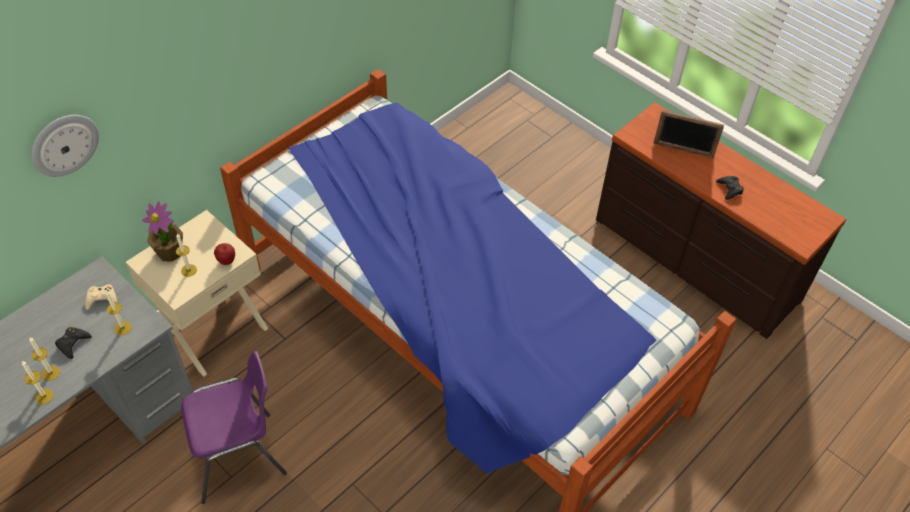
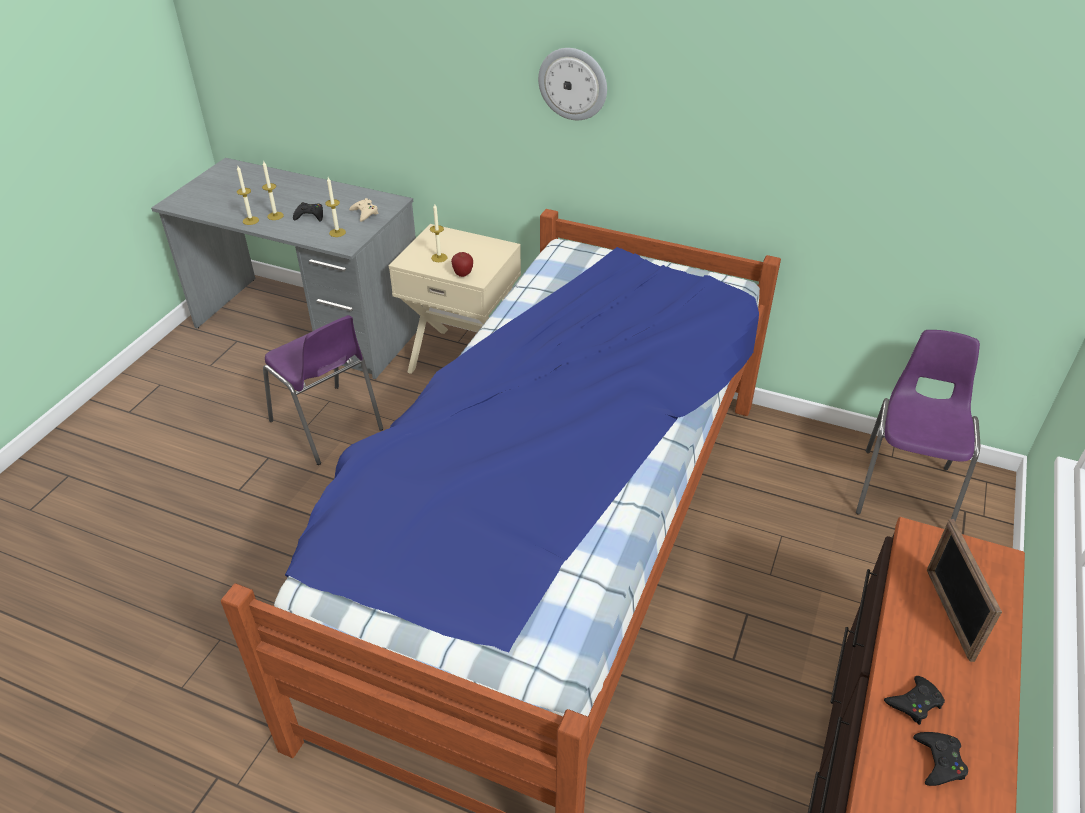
camera: 70 degrees right, 10 degrees down
(64, 144) = (409, 54): wall clock -> wall clock (573, 83)
(170, 252) = (455, 241): potted plant -> none
(496, 136) = (905, 489): none -> purple chair
(762, 197) = (939, 762): none -> black game controller

